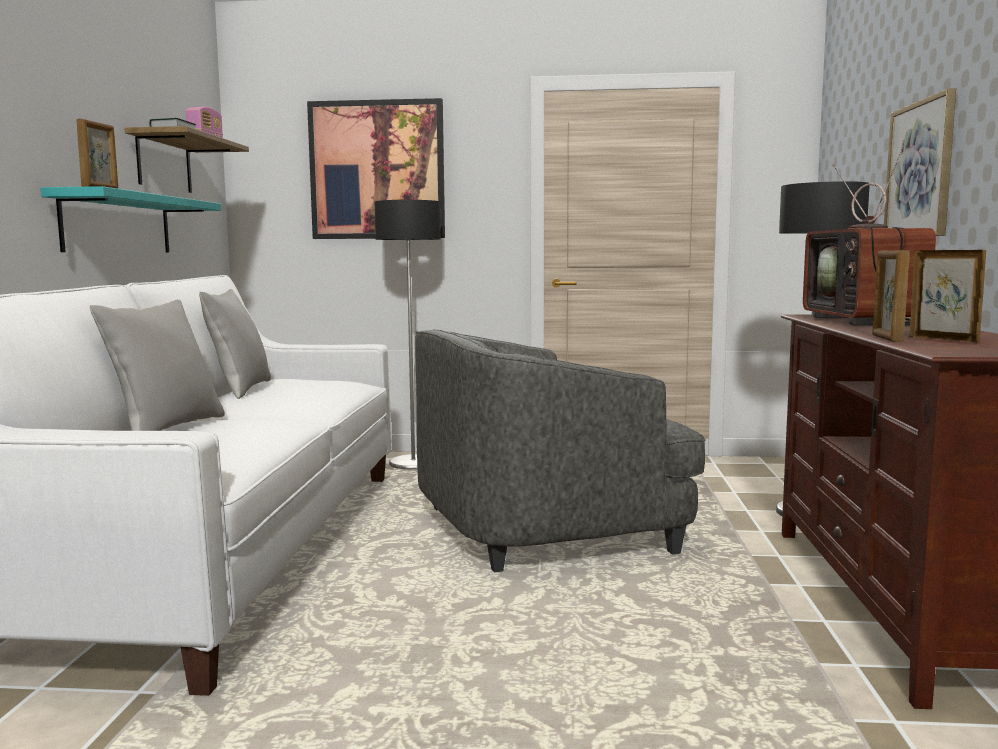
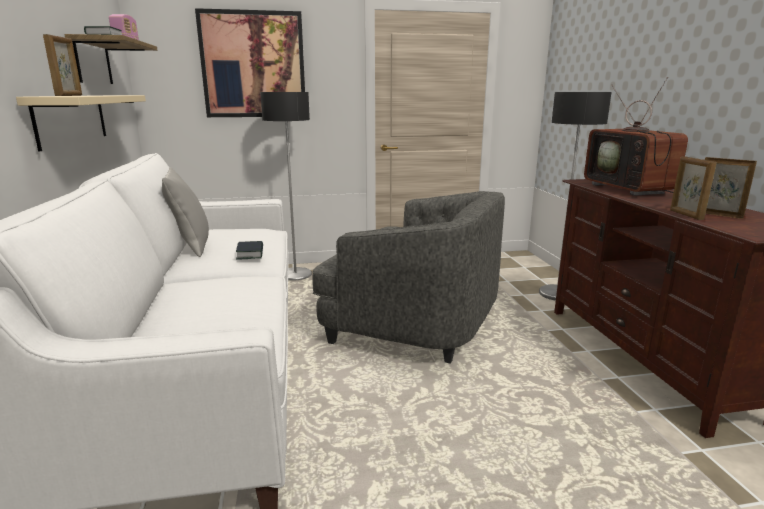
camera: 15 degrees left, 10 degrees up
(118, 224) = (72, 119): turquoise shelf -> beige shelf
(166, 429) = (171, 299): grey pillow -> none
(302, 398) = (250, 254): none -> book
(544, 527) = (414, 322): grey armchair -> grey armchair turned 120 degrees counterclockwise
(920, 170) = (650, 87): picture -> none

